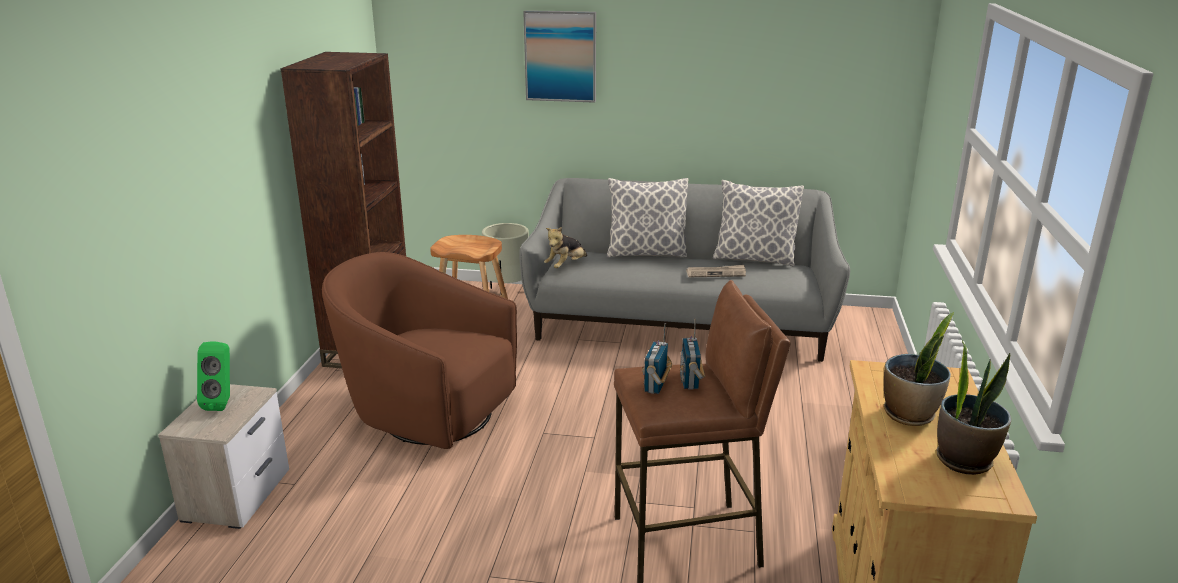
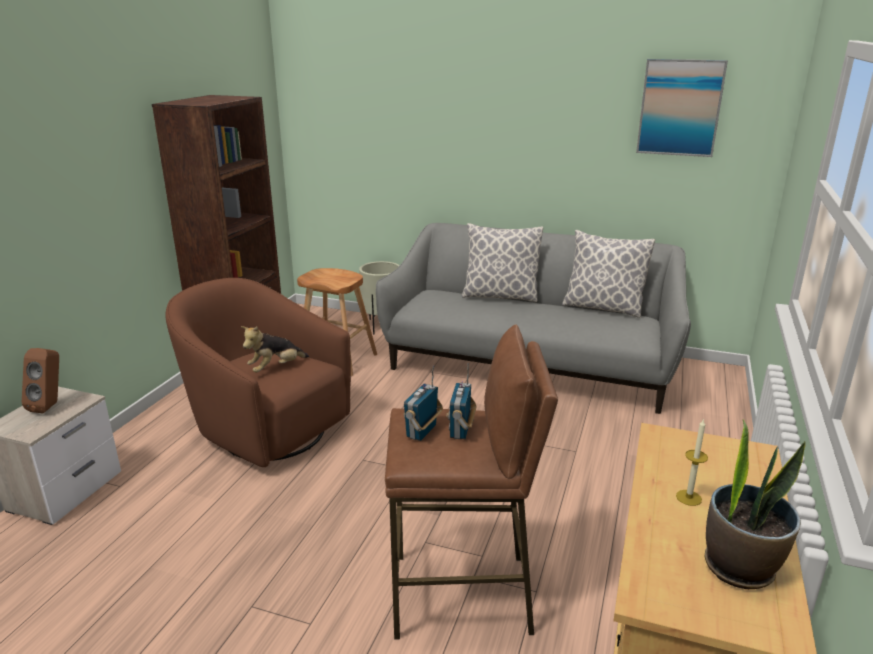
camera: 10 degrees right, 0 degrees up
(222, 403) = (50, 406): green speaker -> brown speaker
(560, 56) = (434, 109): picture -> picture (680, 108)
(566, 266) = (420, 302): plush toy -> plush toy (276, 368)
(716, 273) = (560, 319): newspaper -> none
(909, 415) = (688, 497): potted plant -> candle

